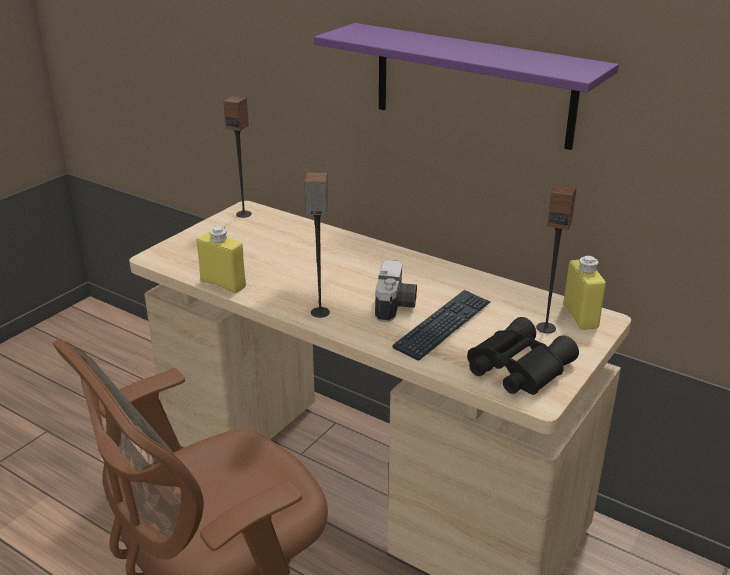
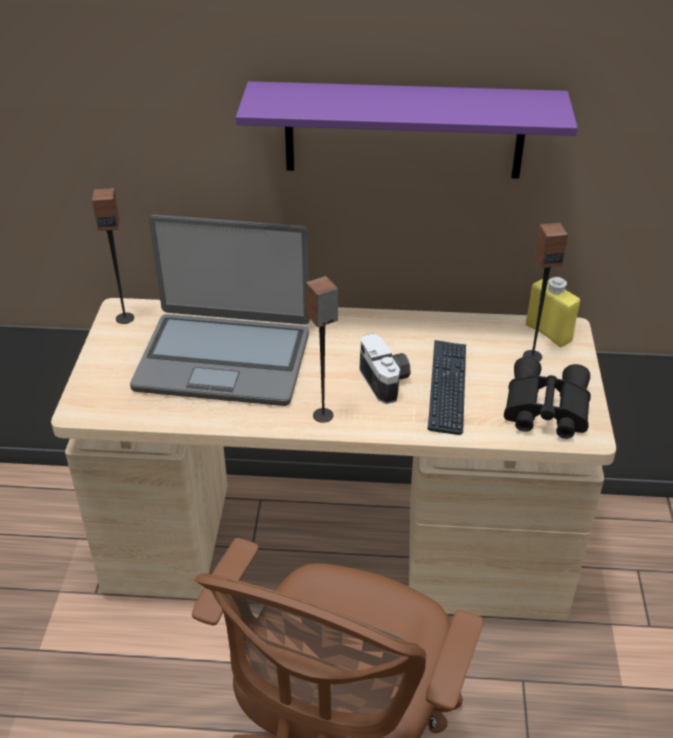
camera: 30 degrees left, 10 degrees up
(223, 284) = (192, 417): yellow bottle -> none
(285, 256) = (224, 359): none -> laptop

